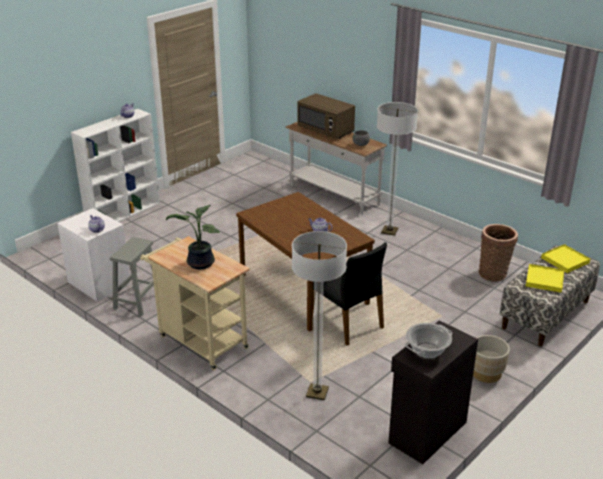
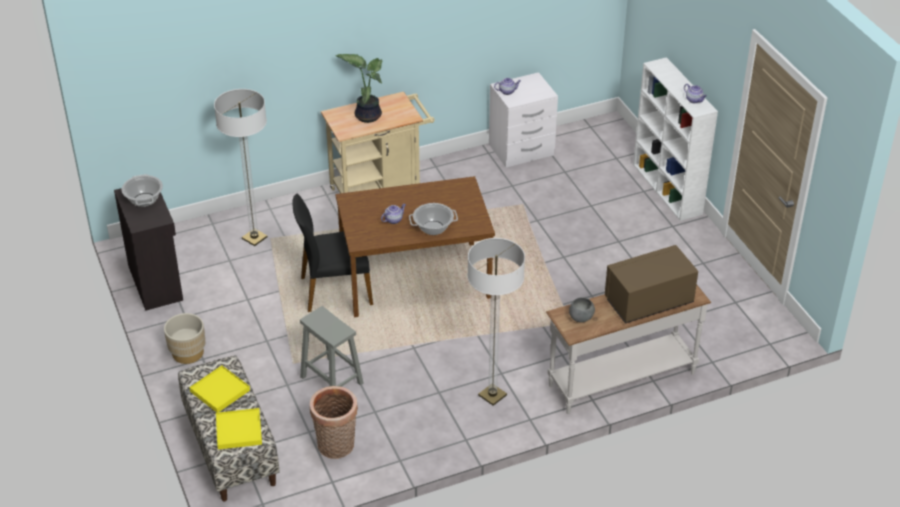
camera: 115 degrees right, 10 degrees up
(137, 302) = (471, 167): grey stool -> grey stool (331, 379)
(314, 214) = (433, 228): none -> cooking pot

